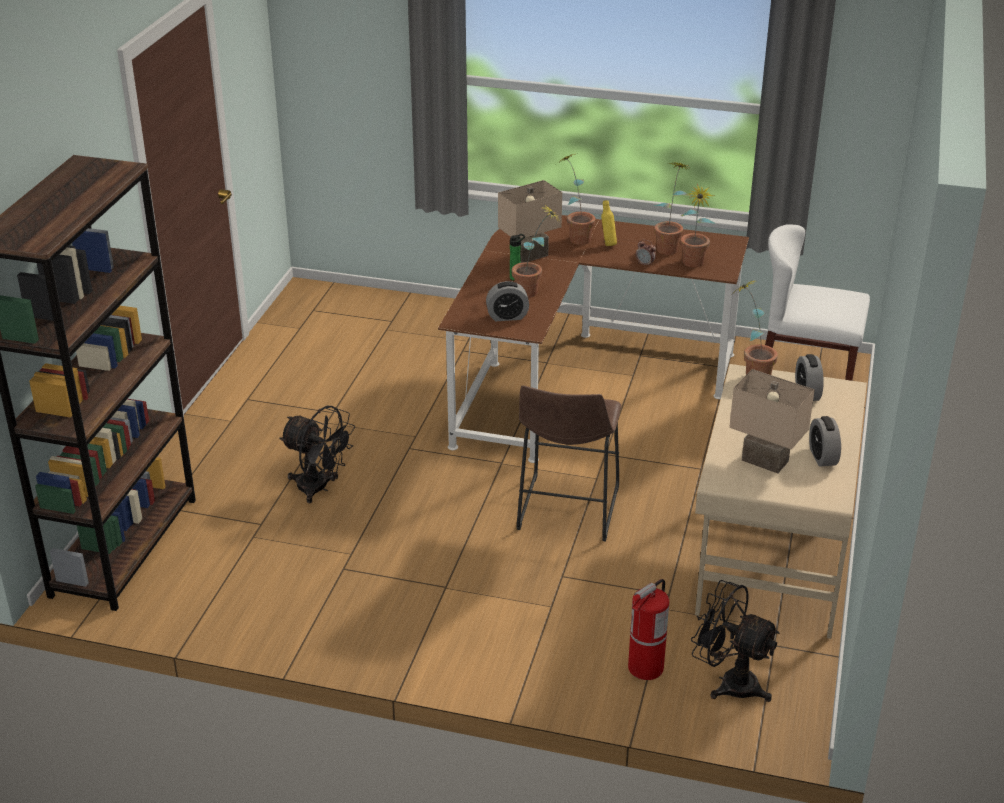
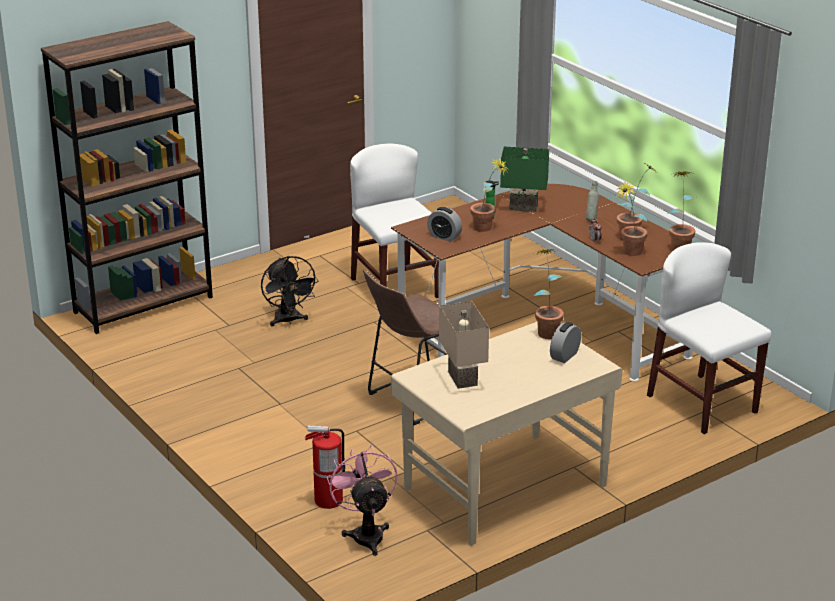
camera: 40 degrees right, 5 degrees down
(378, 402) = (395, 288): none -> white chair
(528, 255) = (524, 206): beige table lamp -> green table lamp
(575, 237) = (575, 207): potted plant -> potted plant (679, 246)
(608, 244) = (591, 219): yellow bottle -> grey bottle
(729, 682) = (366, 533): black fan -> pink fan
(822, 457) = (504, 393): alarm clock -> none

